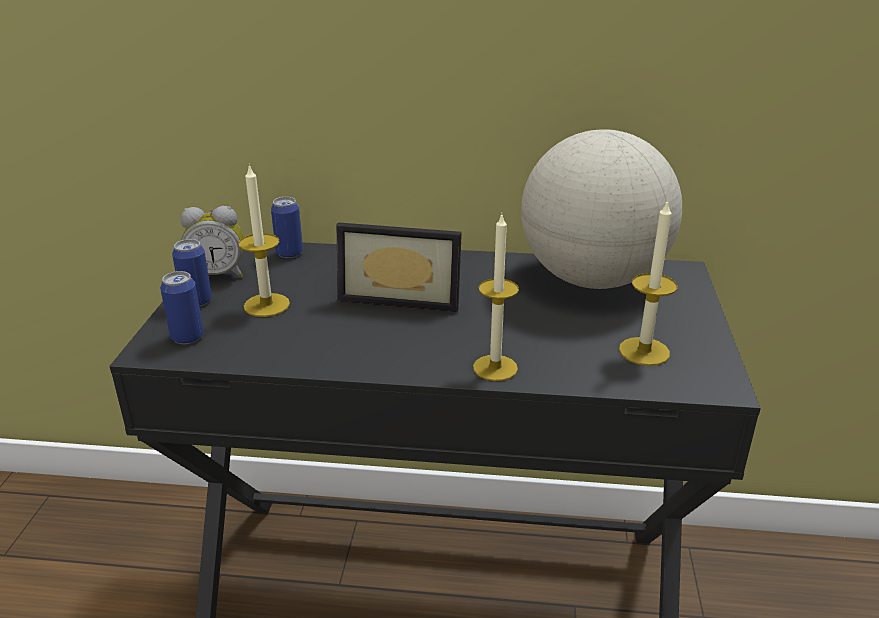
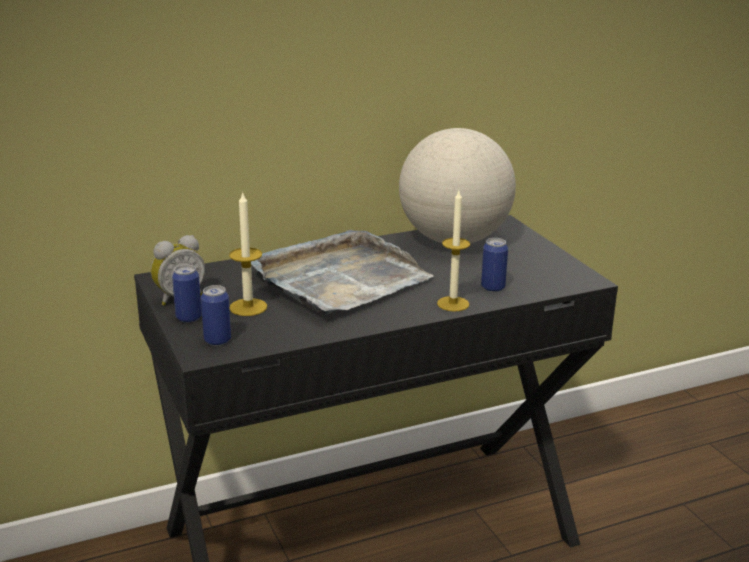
camera: 30 degrees left, 5 degrees down
(289, 253) = (215, 271): can -> can (493, 287)
(401, 296) = (339, 279): picture frame -> grey tray
(644, 351) = (529, 273): candle -> none

